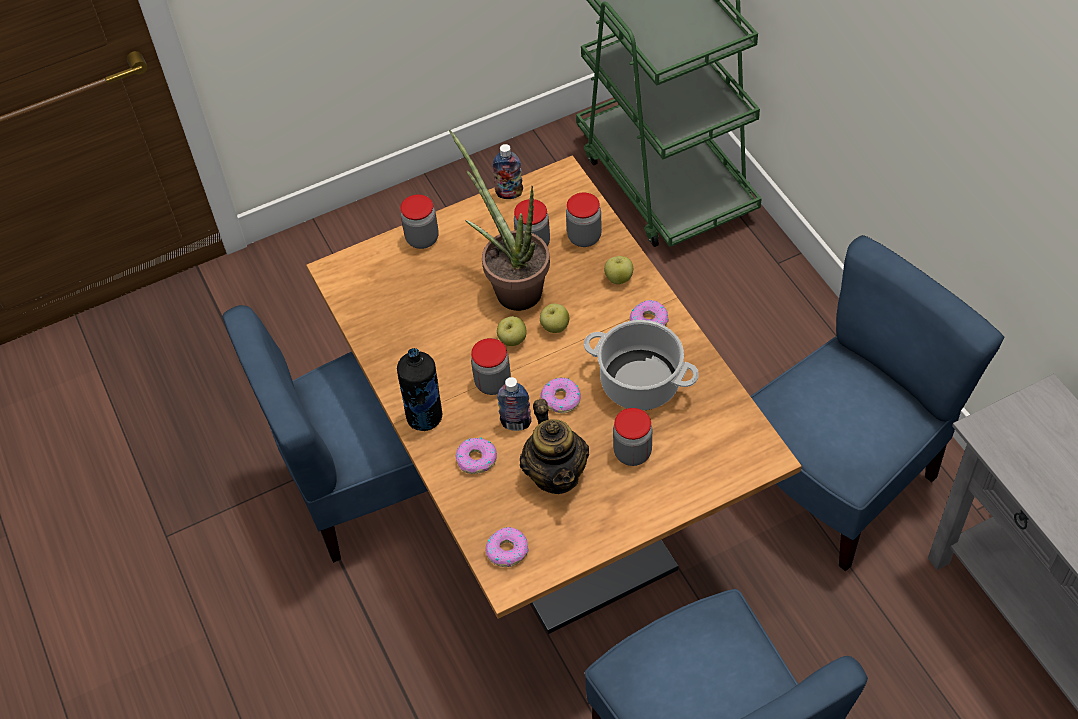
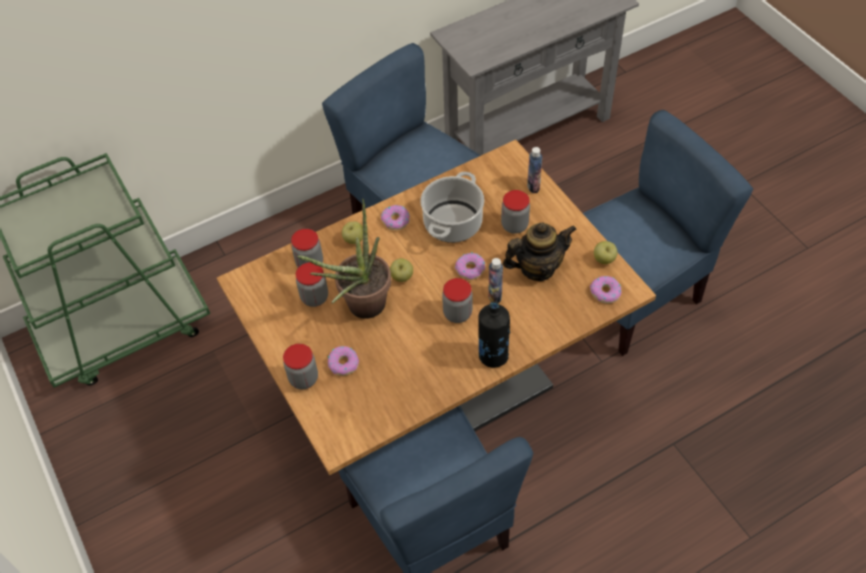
camera: 95 degrees left, 0 degrees up
(476, 459) = (529, 318): donut -> donut (343, 363)
(509, 193) = (256, 318): bottle -> bottle (533, 186)
(512, 340) = (415, 304): apple -> apple (604, 259)

